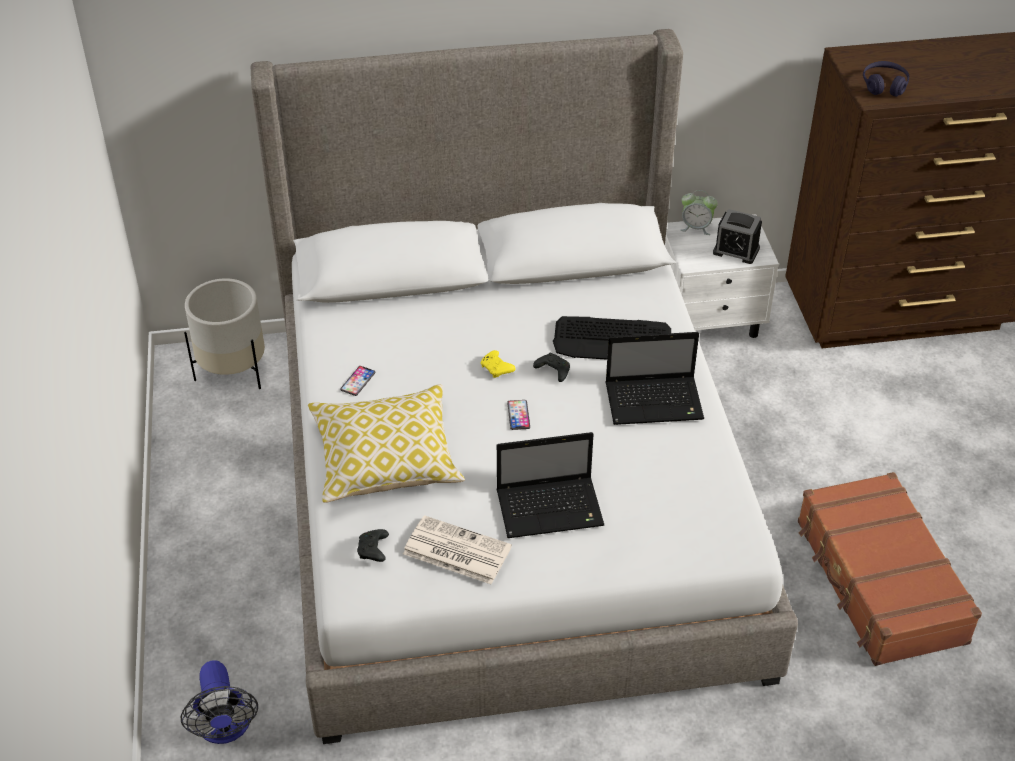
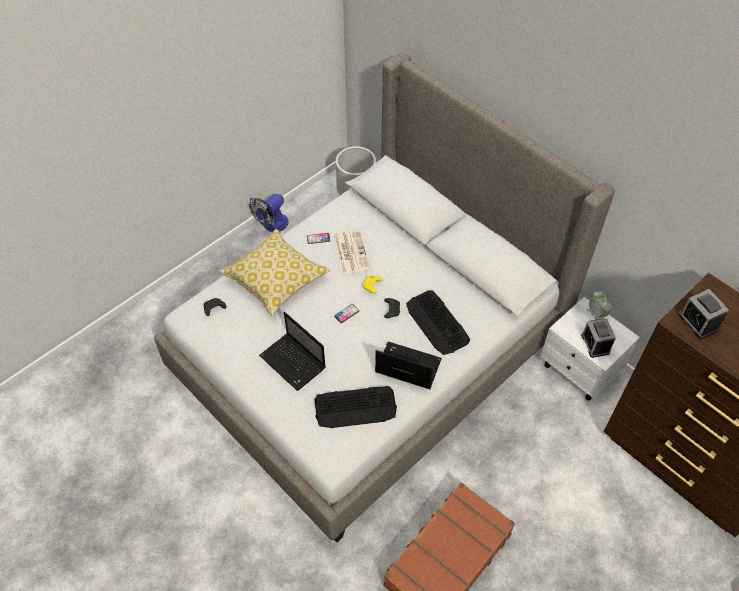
camera: 55 degrees right, 10 degrees up
(225, 729) = (157, 329): fan -> fan (272, 225)
(455, 551) = (235, 339): newspaper -> newspaper (351, 252)
(656, 401) = (406, 366): laptop -> laptop turned 150 degrees clockwise
(678, 480) = (355, 407): none -> keyboard
(884, 85) = (698, 322): purple headphones -> alarm clock

